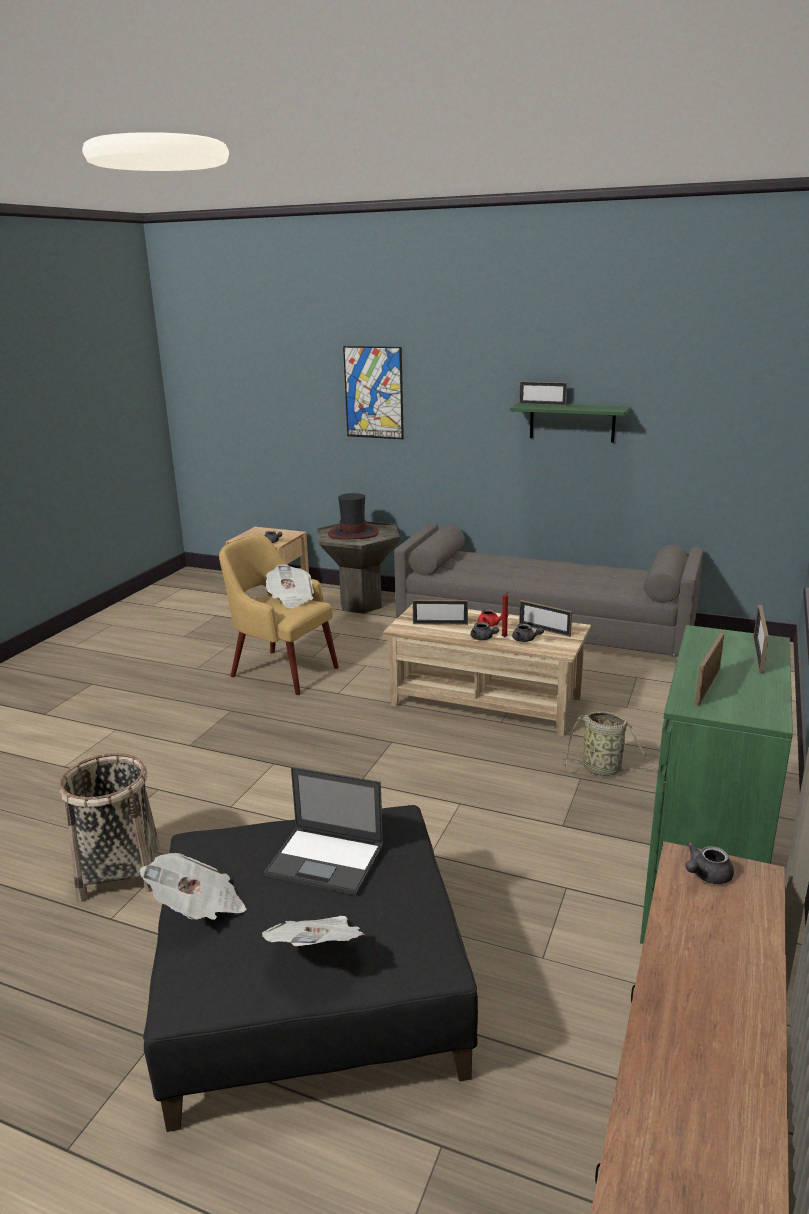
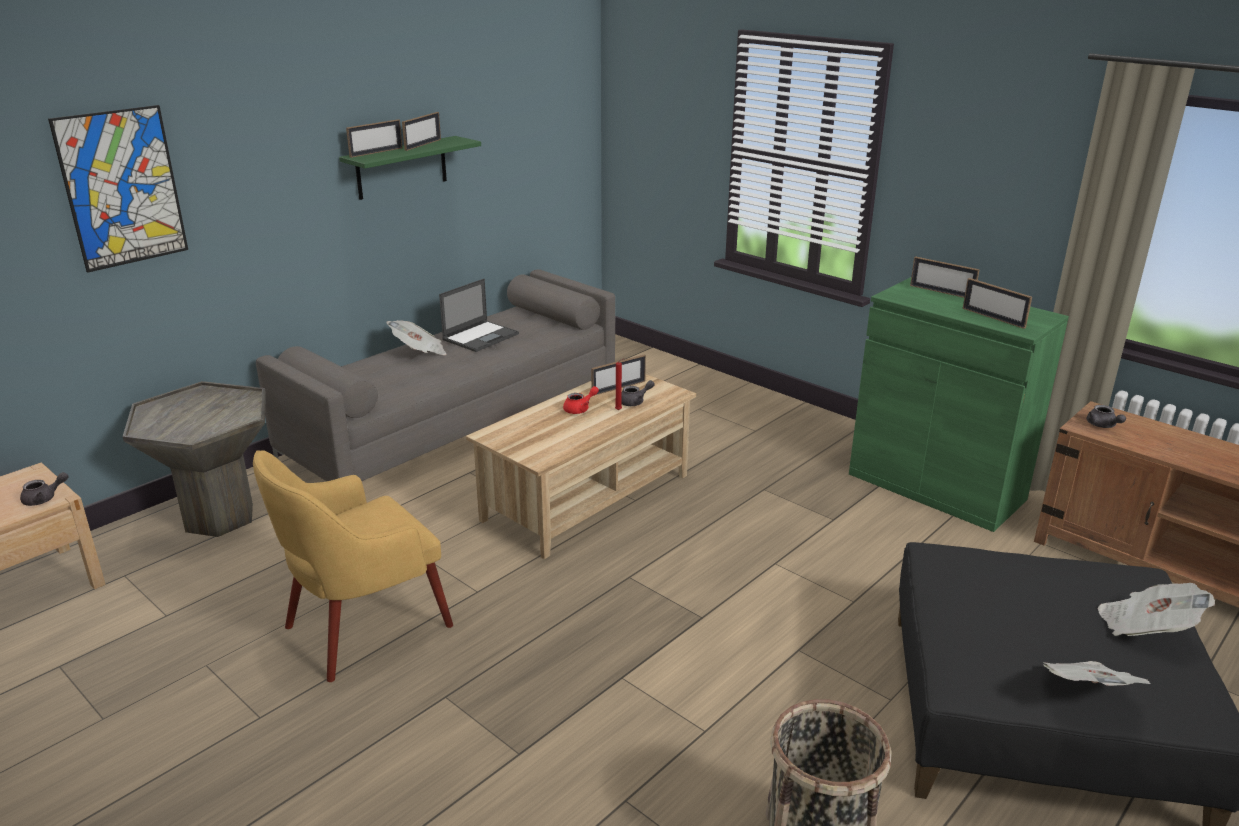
camera: 70 degrees left, 5 degrees up
(290, 599) = (352, 517): newspaper -> newspaper (419, 352)
(327, 860) = (1014, 601): laptop -> laptop (481, 336)
(353, 533) = (191, 416): hat -> none
(440, 624) = (550, 434): picture frame -> picture frame (423, 145)
(483, 638) = (612, 421): grey teapot -> none
(604, 769) = (756, 474): basket -> none

